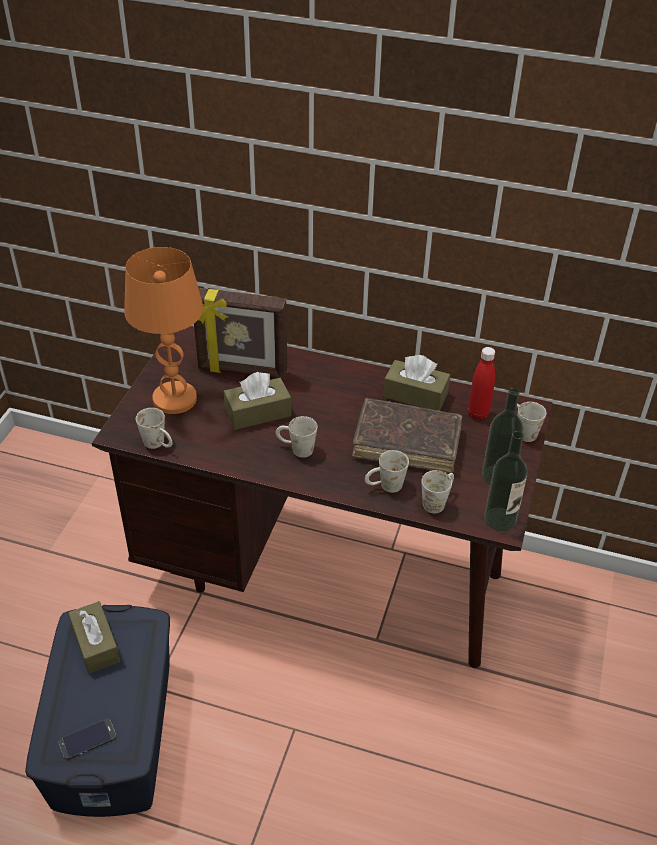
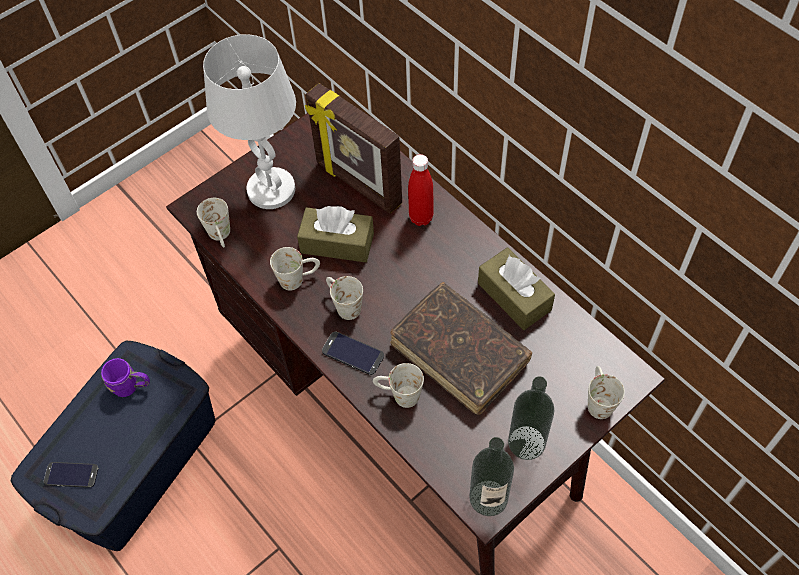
camera: 35 degrees right, 15 degrees up
(96, 644) = (131, 386): brown tissue box -> purple mug
(174, 399) = (270, 189): orange table lamp -> white table lamp
(329, 475) = (353, 353): none -> phone
(437, 501) = (439, 441): white mug -> white mug (298, 278)
(478, 413) = (565, 353): red bottle -> red bottle (421, 218)

